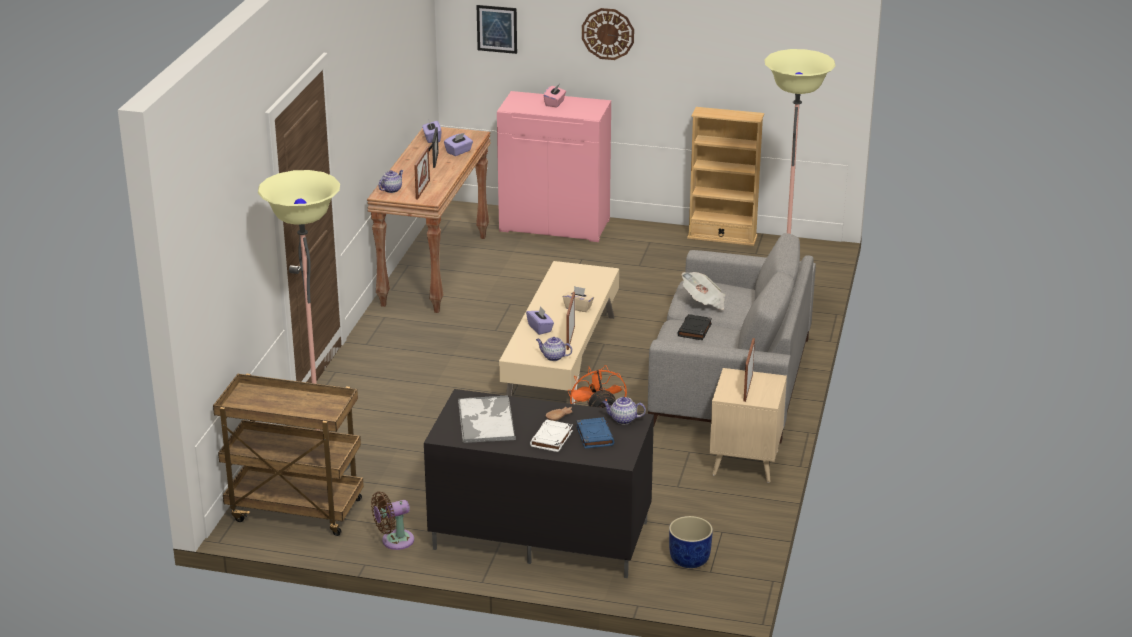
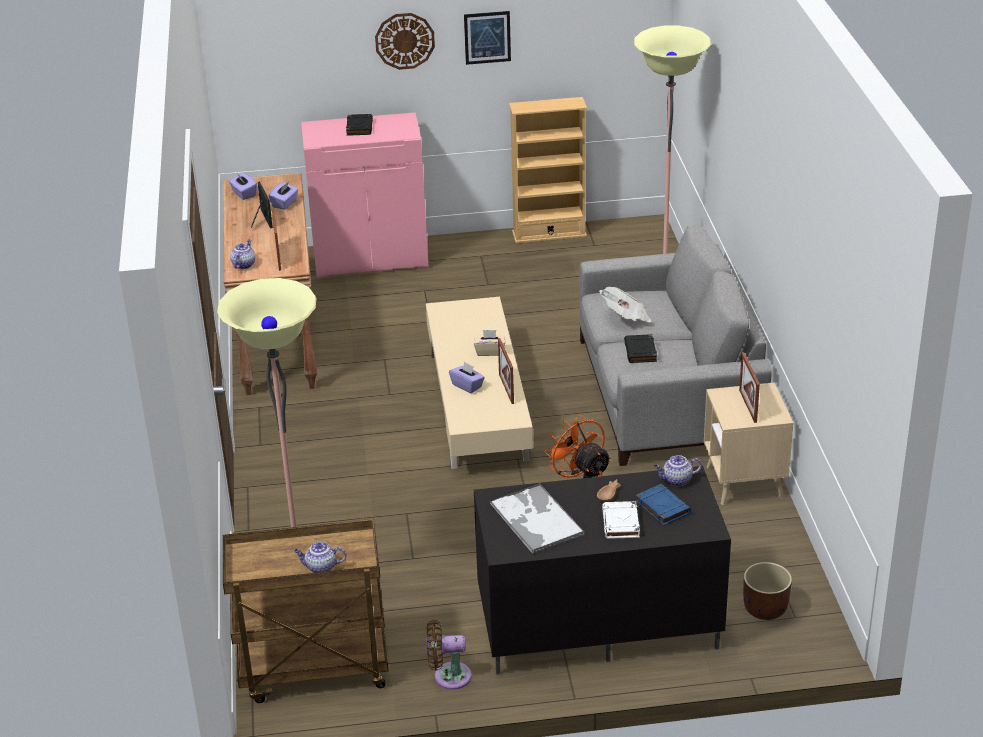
camera: 20 degrees left, 5 degrees up
(394, 541) = (448, 676): brown fan -> brown fan turned 45 degrees clockwise
(497, 29) = (277, 56): picture -> picture (487, 37)
(553, 357) = (504, 416): teapot -> teapot (320, 567)
(555, 103) = (359, 127): pink tissue box -> black book
(689, 559) = (765, 609): blue planter -> brown planter

